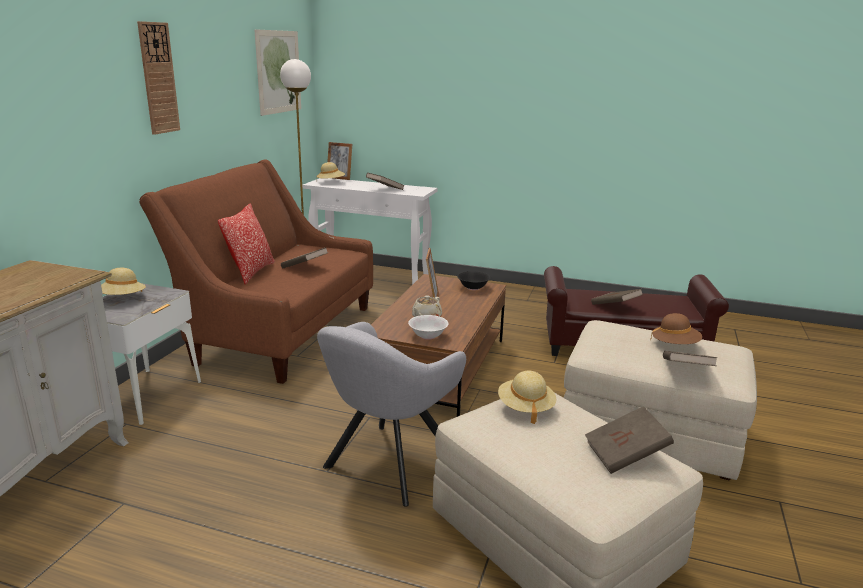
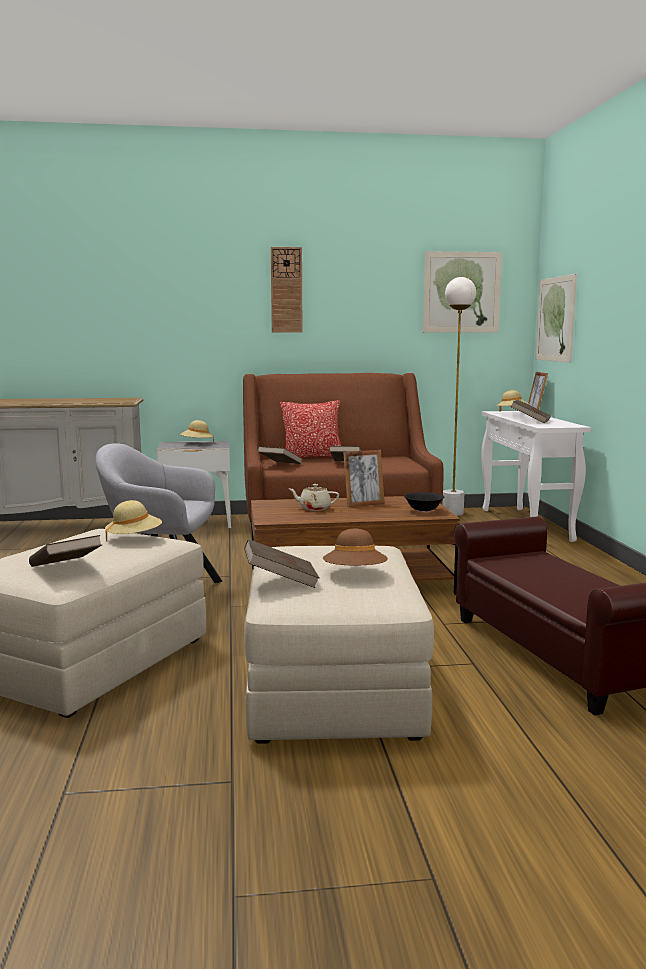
camera: 65 degrees right, 10 degrees down
(357, 97) = (555, 319): none -> picture
(428, 336) = (273, 513): white bowl -> none
(615, 307) = (527, 576): brown book -> brown book (280, 465)

